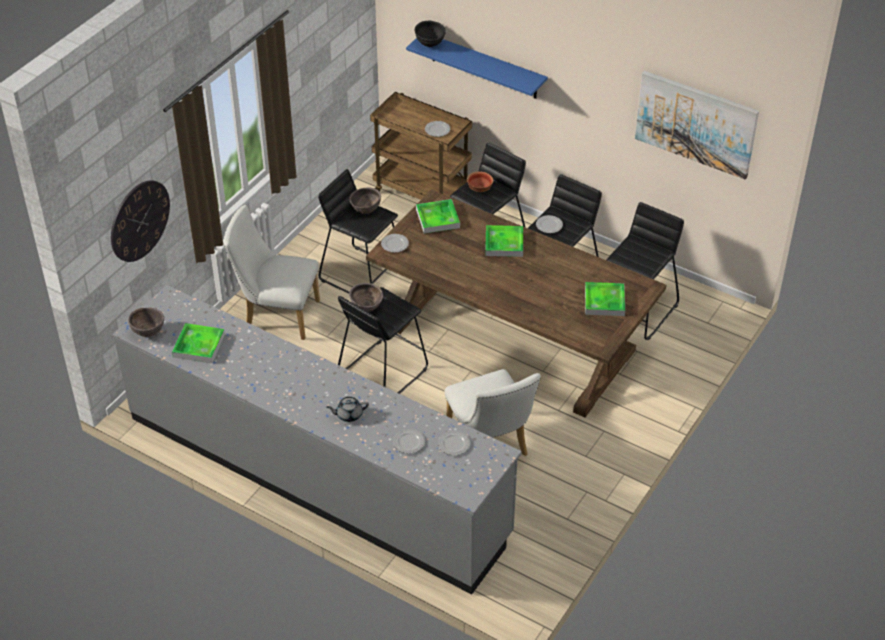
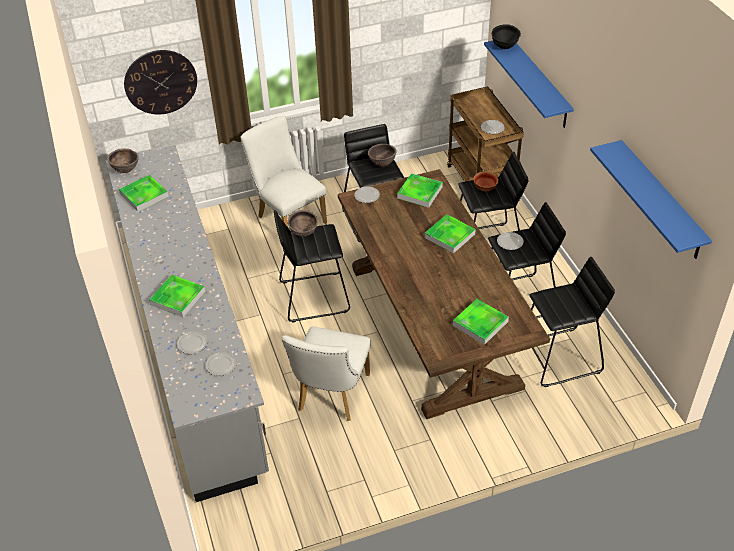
camera: 40 degrees right, 0 degrees up
(348, 414) = (178, 298): grey teapot -> tray
(696, 123) = (661, 200): picture -> blue shelf

